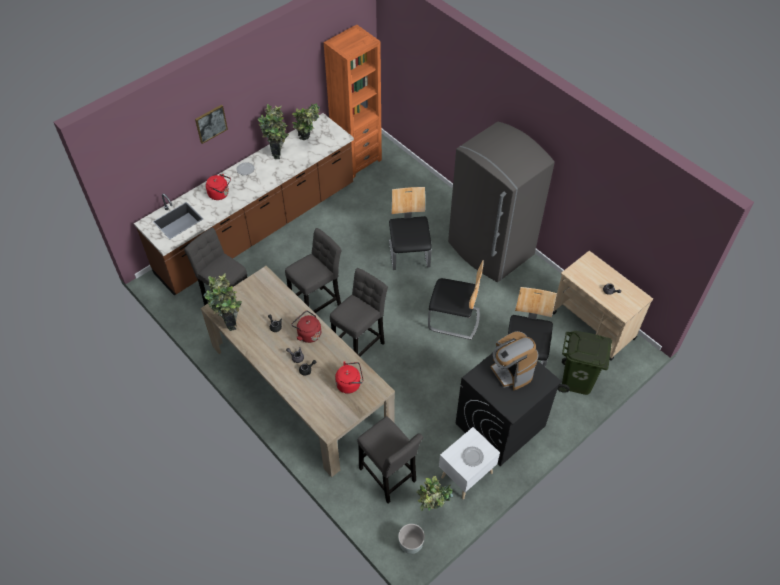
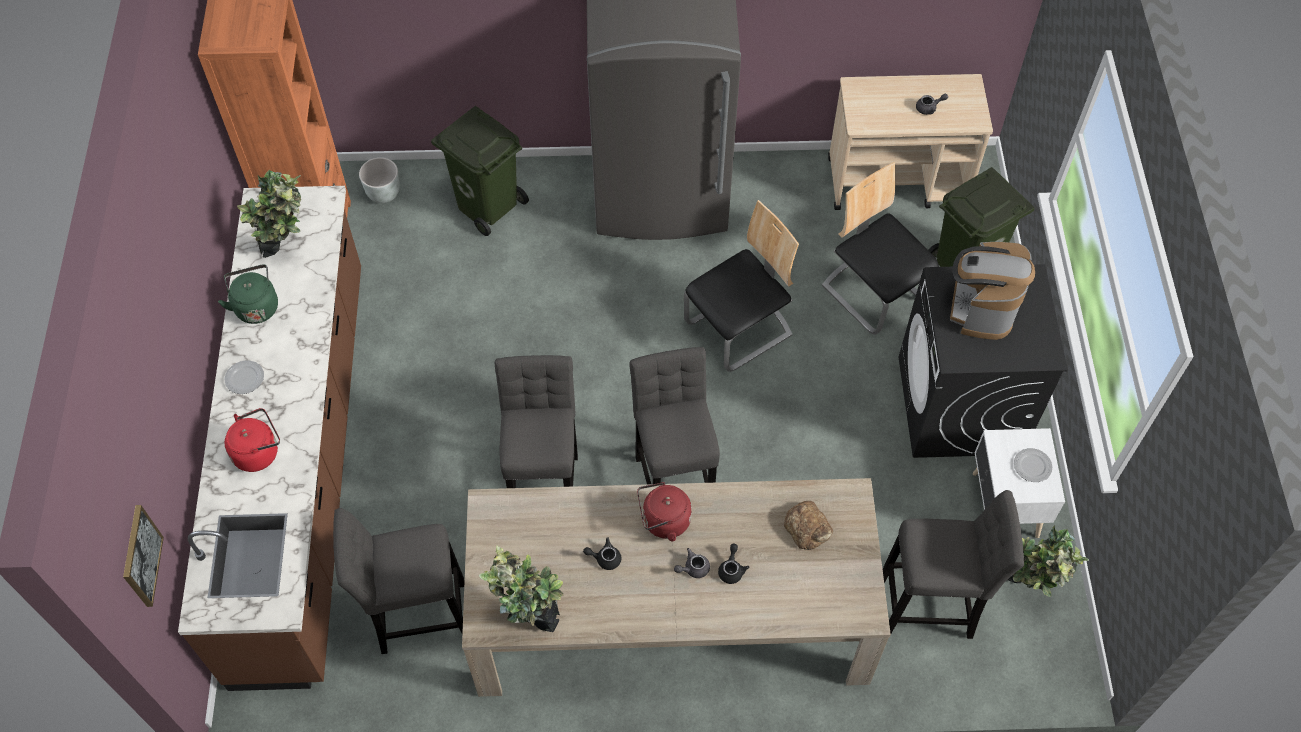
camera: 50 degrees left, 5 degrees up
(211, 123) = (162, 342): picture -> picture (141, 556)
(277, 151) = (256, 306): potted plant -> green kettle
(350, 383) = (808, 528): red kettle -> bread
(409, 254) = (569, 298): chair -> none
(410, 545) = (1059, 656): grey planter -> grey planter (384, 194)
(425, 200) = (488, 205): none -> green trash can
(511, 371) = (981, 308): coffee machine -> coffee machine turned 90 degrees clockwise

